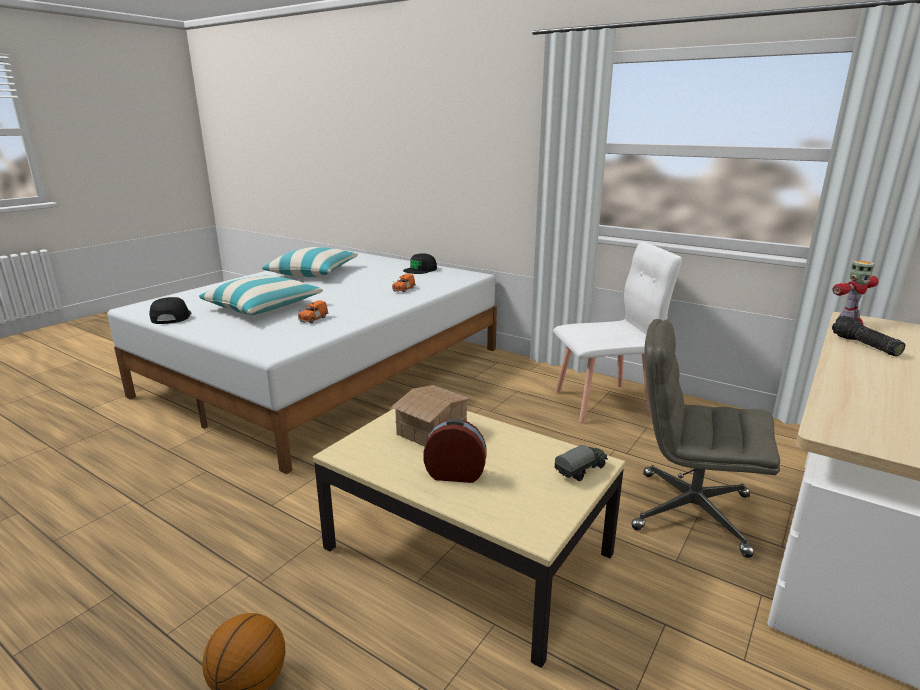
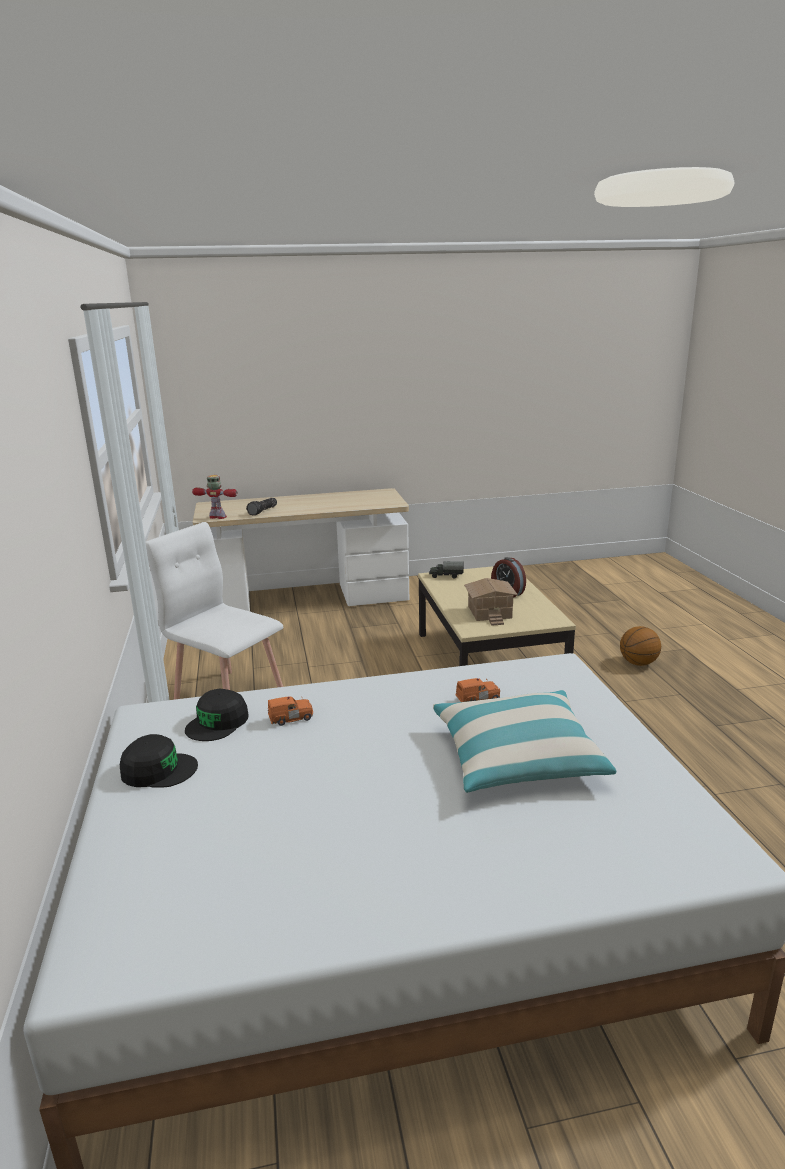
camera: 135 degrees left, 0 degrees up
(171, 317) = (666, 789): black cap -> black cap (218, 723)
(312, 273) = (322, 864): pillow -> none
(689, 512) = (348, 630): grey office chair -> none

